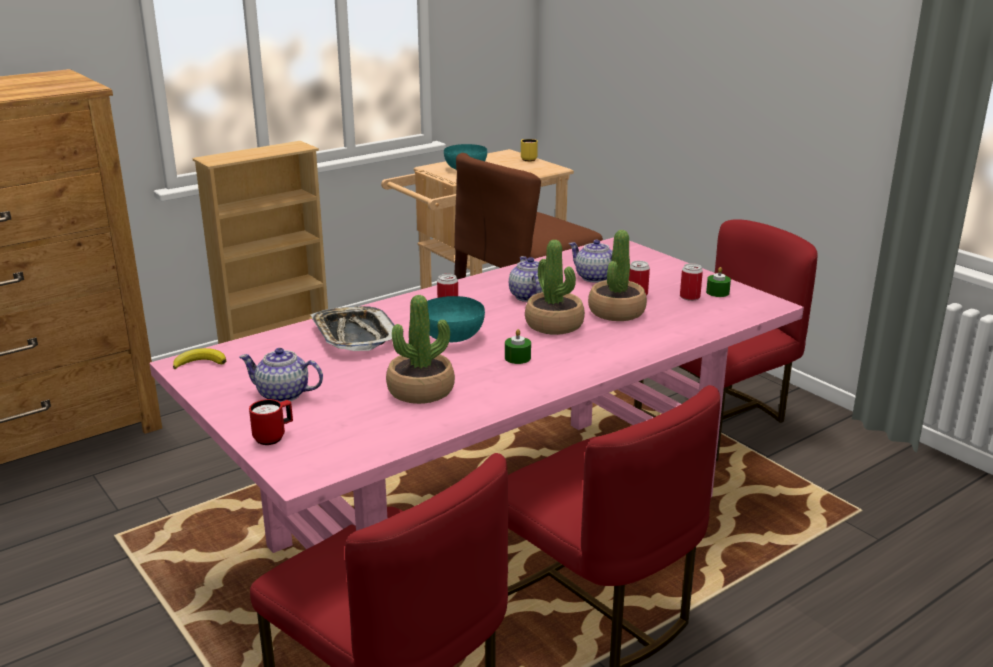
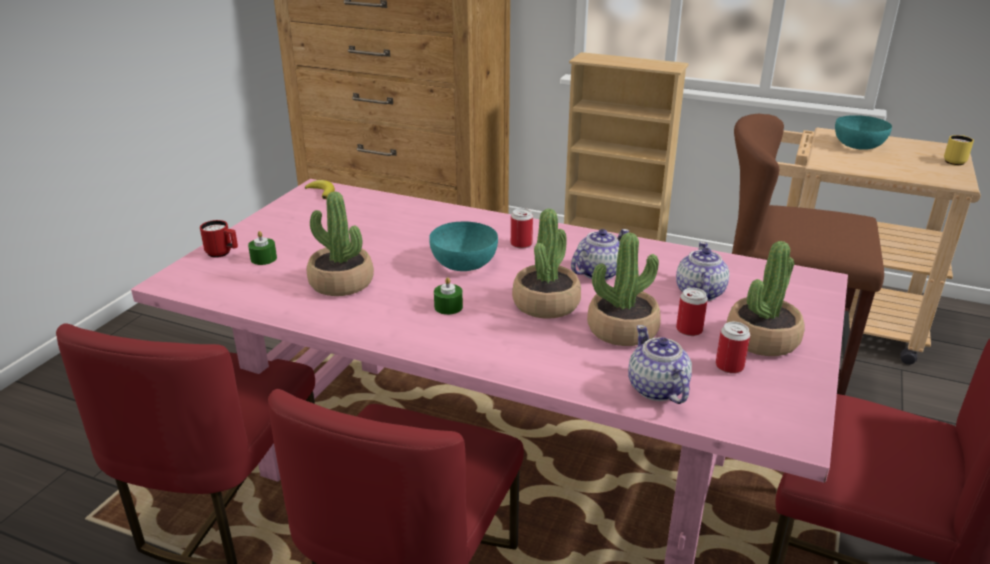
camera: 60 degrees right, 5 degrees up
(283, 395) = (292, 235): teapot -> teapot (657, 389)
(355, 335) = (421, 225): tray -> none
(668, 280) = (762, 339): none -> potted plant
(717, 292) = (773, 383): green candle -> green candle (263, 258)

